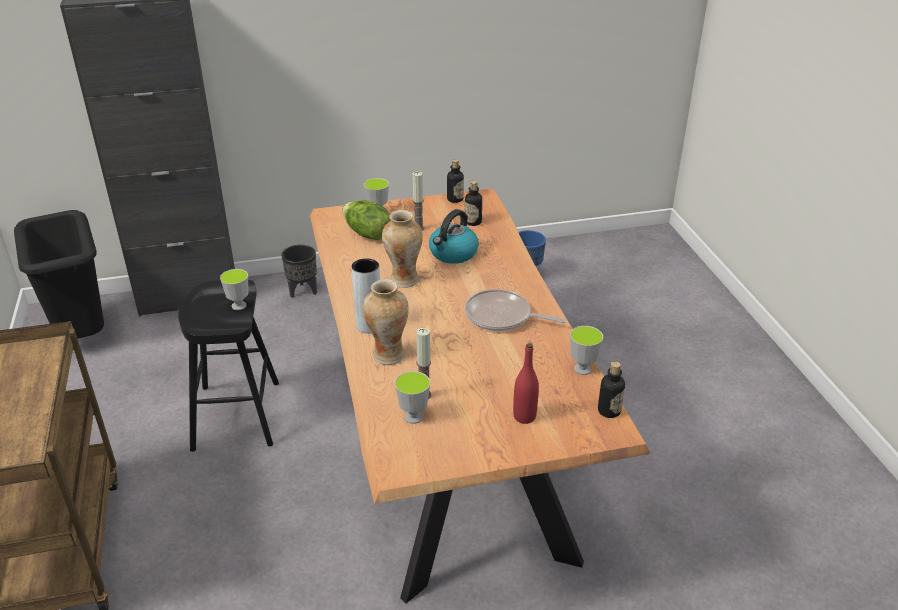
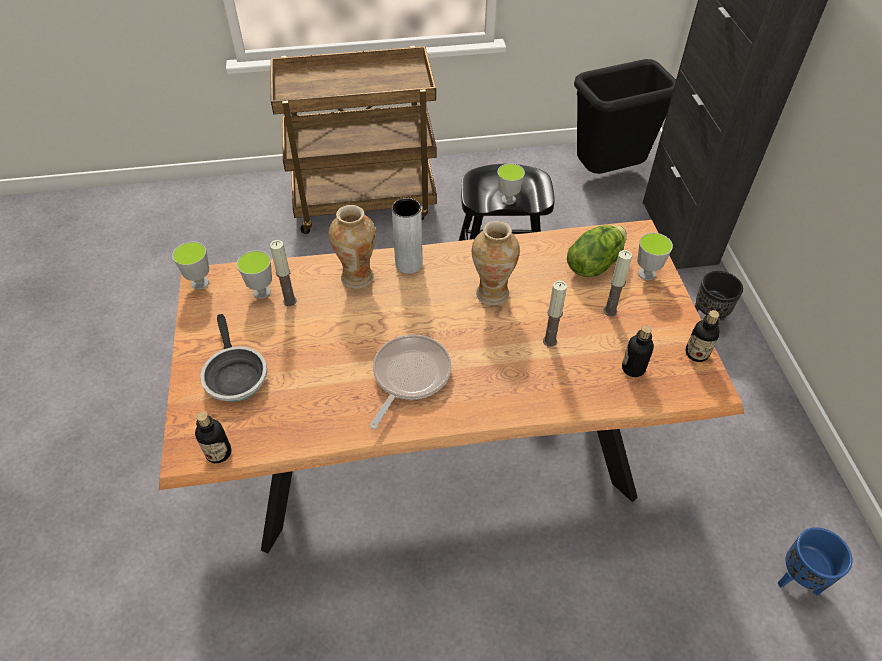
camera: 95 degrees right, 15 degrees up
(453, 254) = (549, 341): kettle -> candle
(524, 417) = (234, 375): red bottle -> frying pan
(582, 369) = (295, 441): cup -> cup (200, 283)

